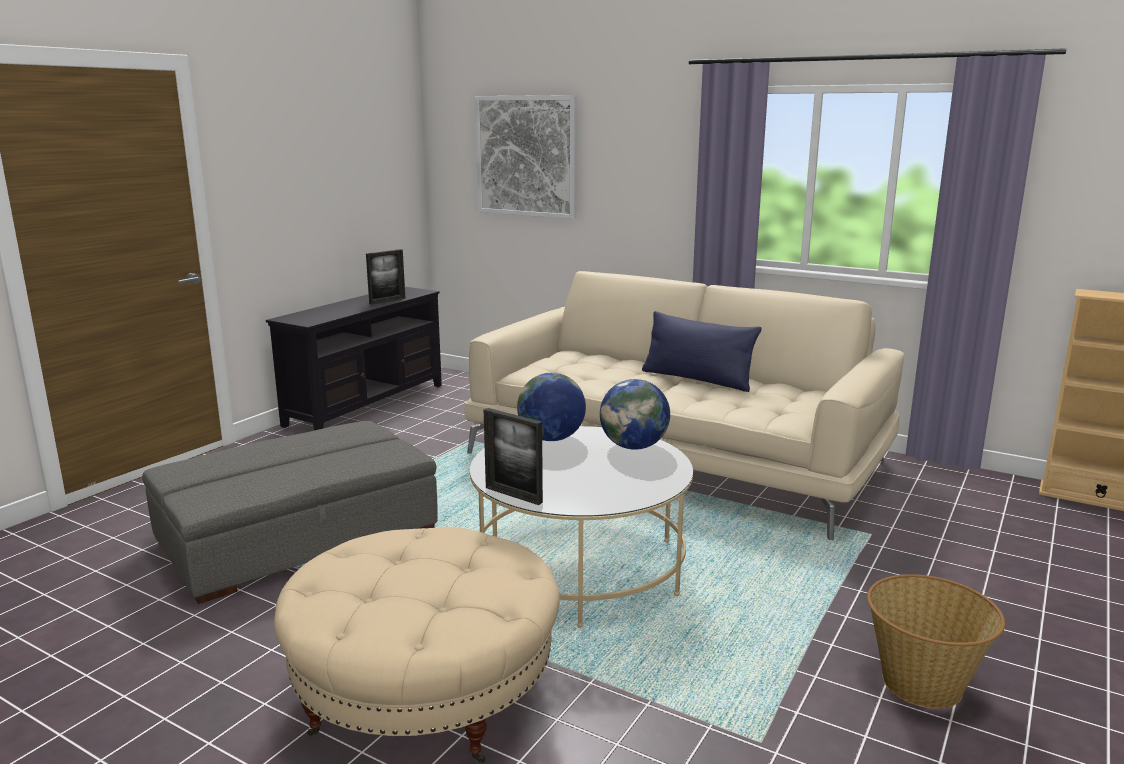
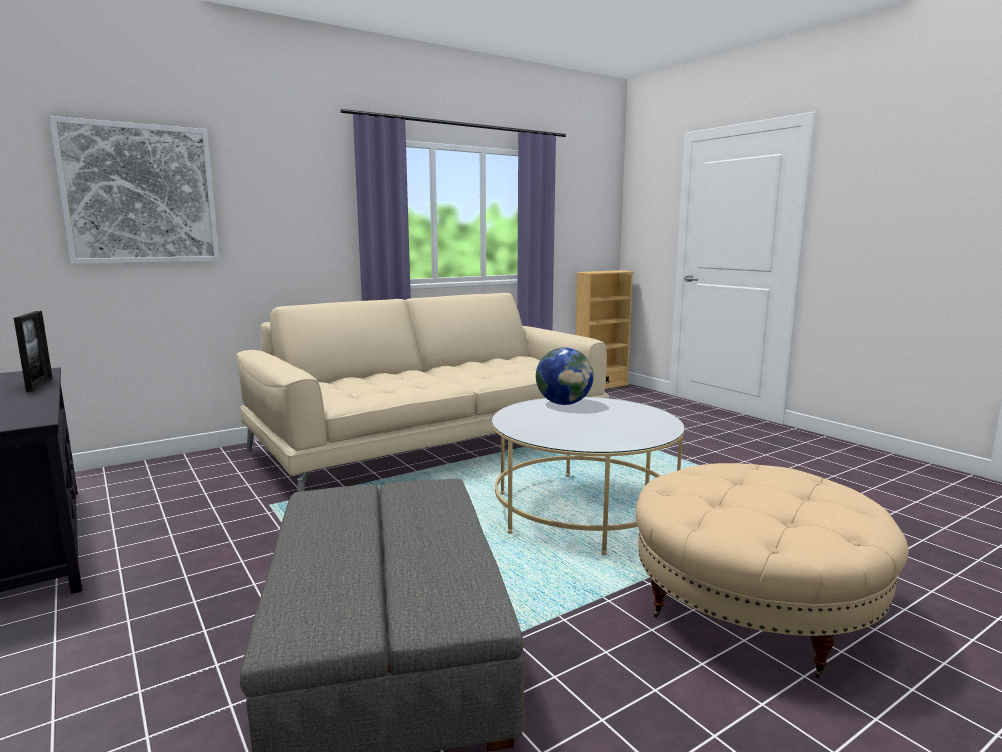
camera: 65 degrees left, 5 degrees down
(513, 495) = (633, 443): picture frame -> none
(551, 439) = (520, 419): globe -> none
(697, 379) = (450, 370): blue pillow -> none
(923, 683) = (765, 461): basket -> none

